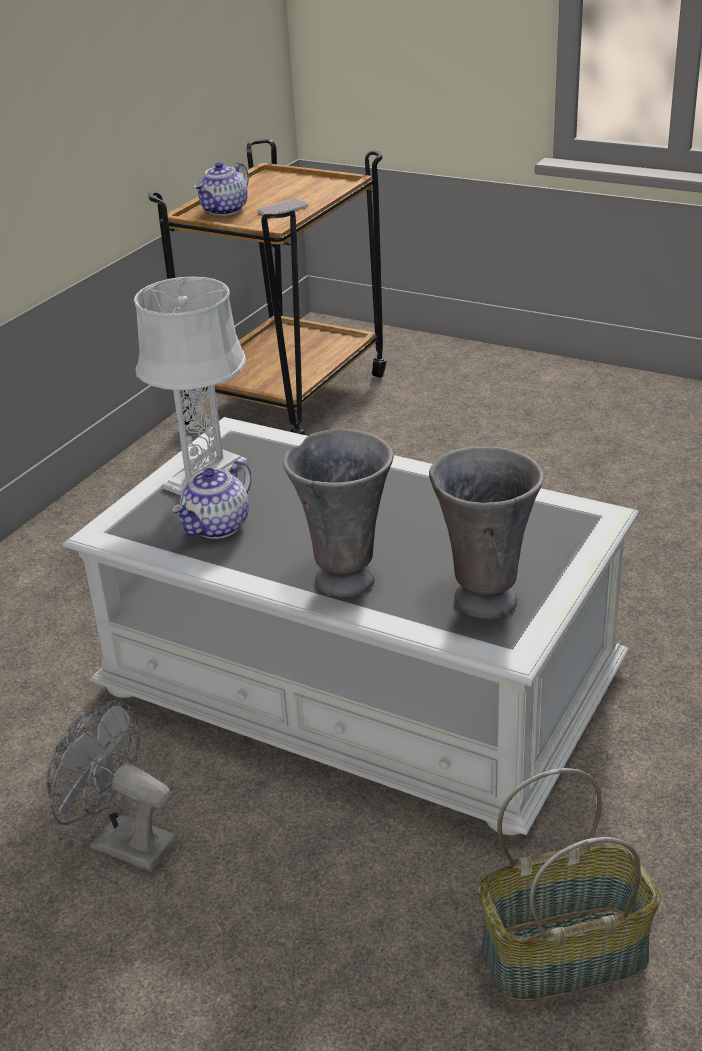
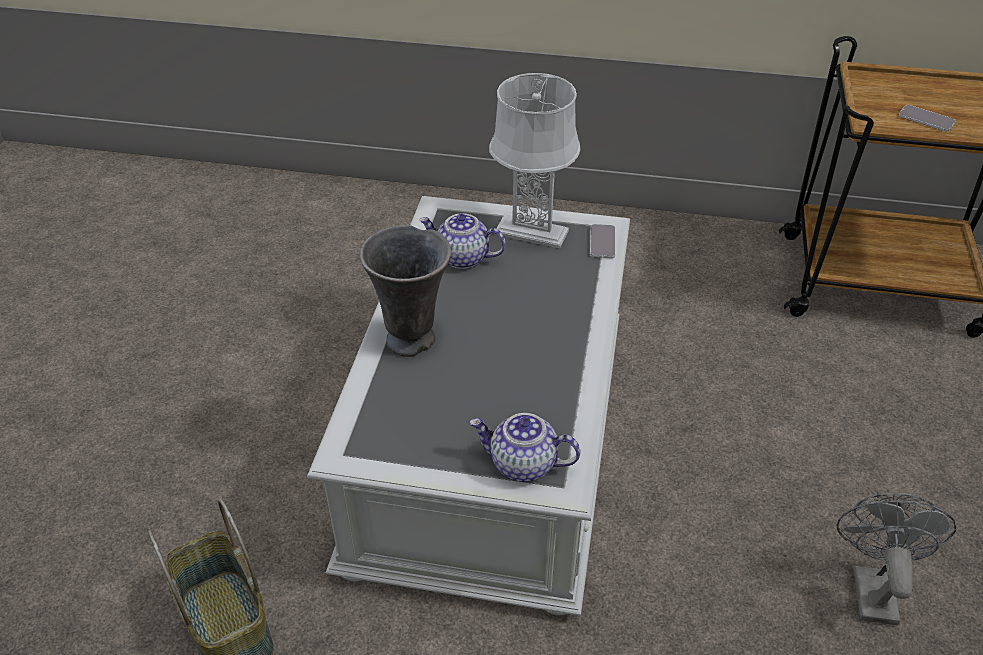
camera: 70 degrees right, 10 degrees up
(122, 842) = (295, 360): grey fan -> grey fan (871, 586)
(225, 210) = (893, 89): teapot -> teapot (522, 464)
(255, 436) = (602, 242): none -> phone
(483, 599) = (406, 426): grey vase -> none

